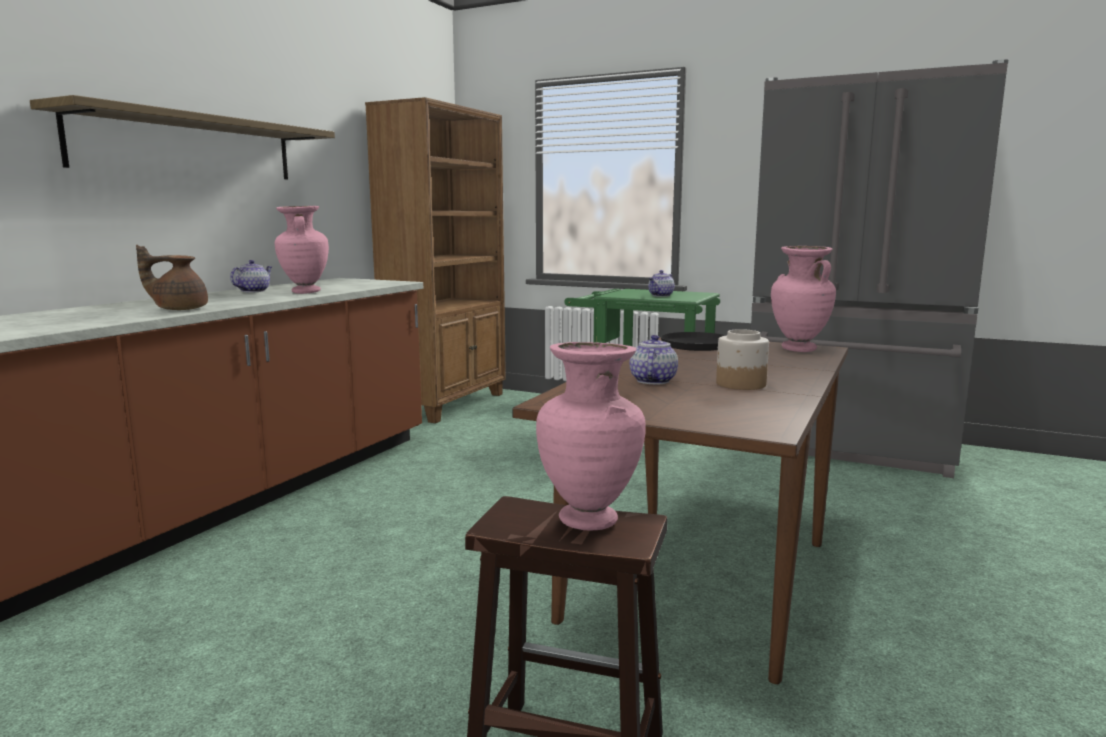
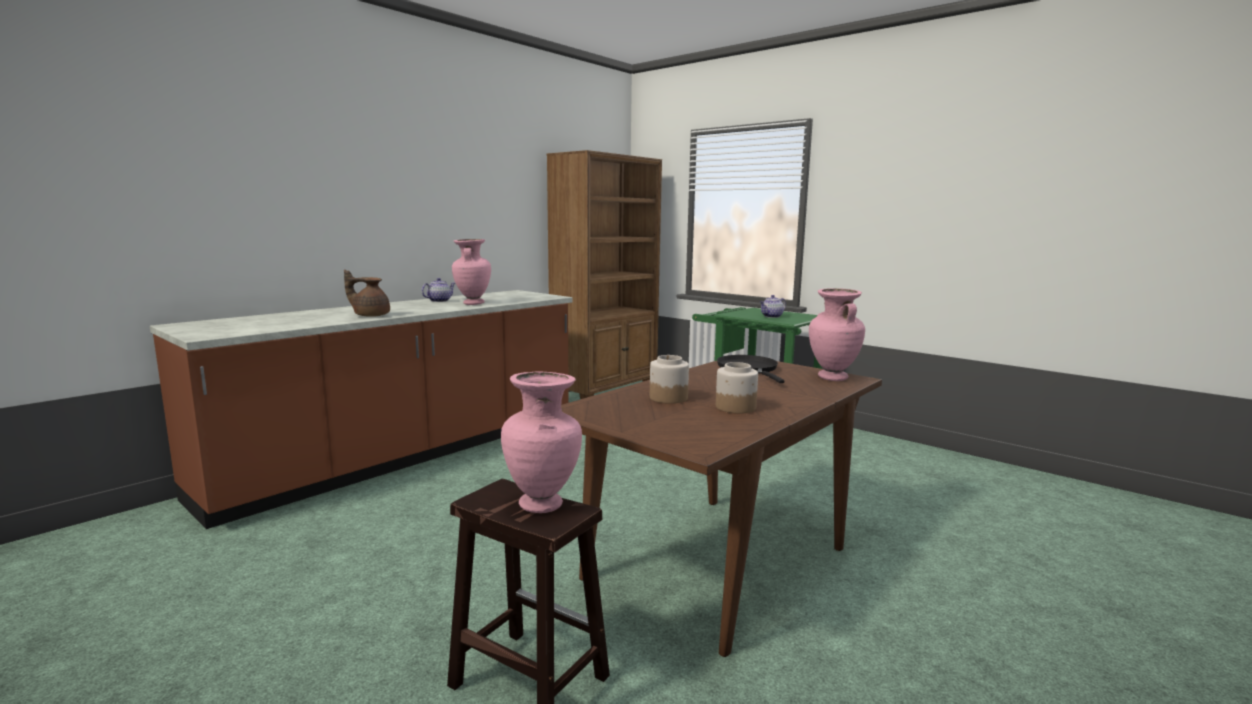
camera: 15 degrees right, 0 degrees up
(189, 147) = (400, 195): shelf -> none
(652, 380) = (668, 398): teapot -> jar
(849, 448) = (932, 465): grey fridge -> none

